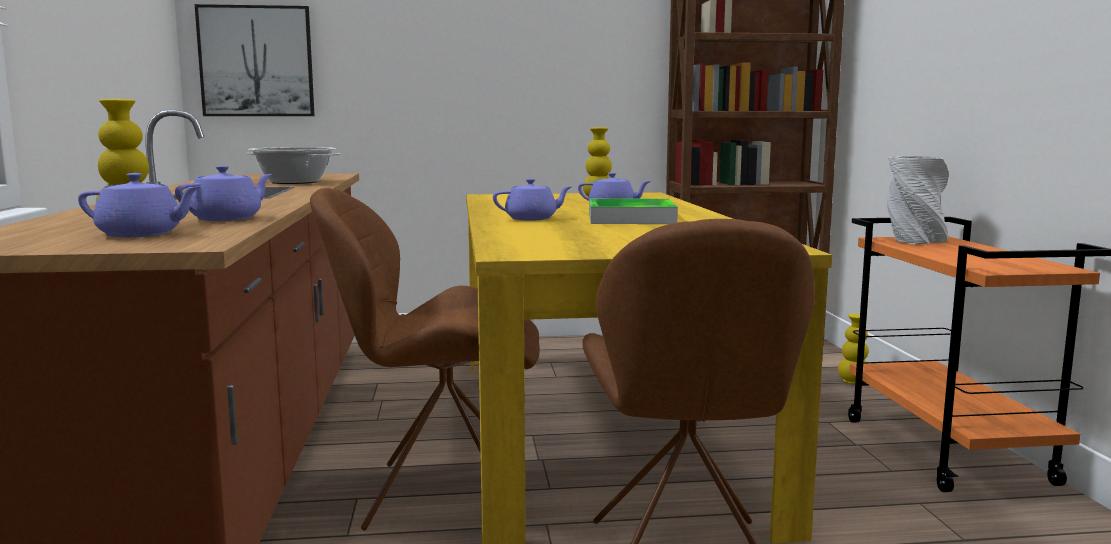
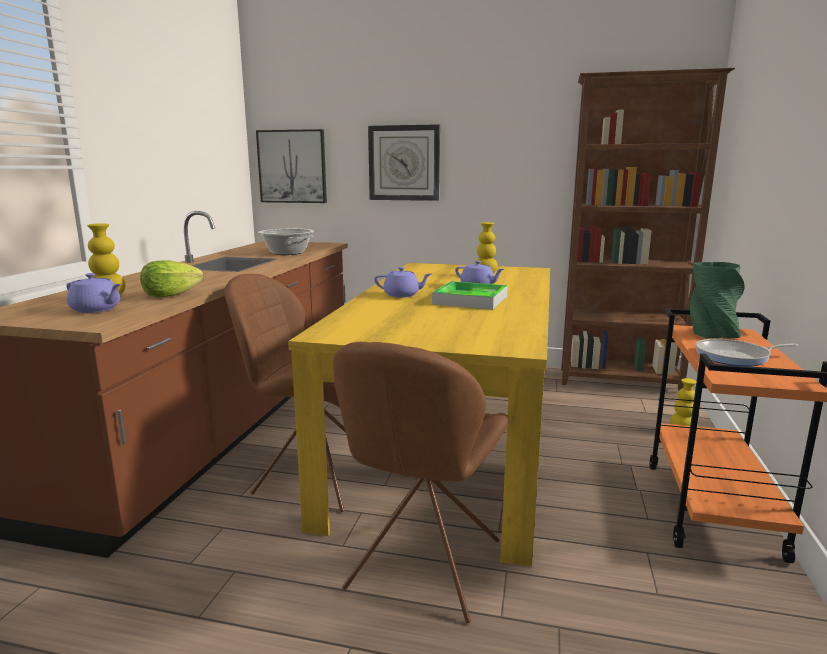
camera: 20 degrees right, 5 degrees up
(228, 219) = (170, 295): purple teapot -> lettuce
(435, 58) = (404, 163): none -> wall clock
(913, 240) = (711, 333): grey vase -> green vase
(971, 255) = (736, 357): none -> frying pan

